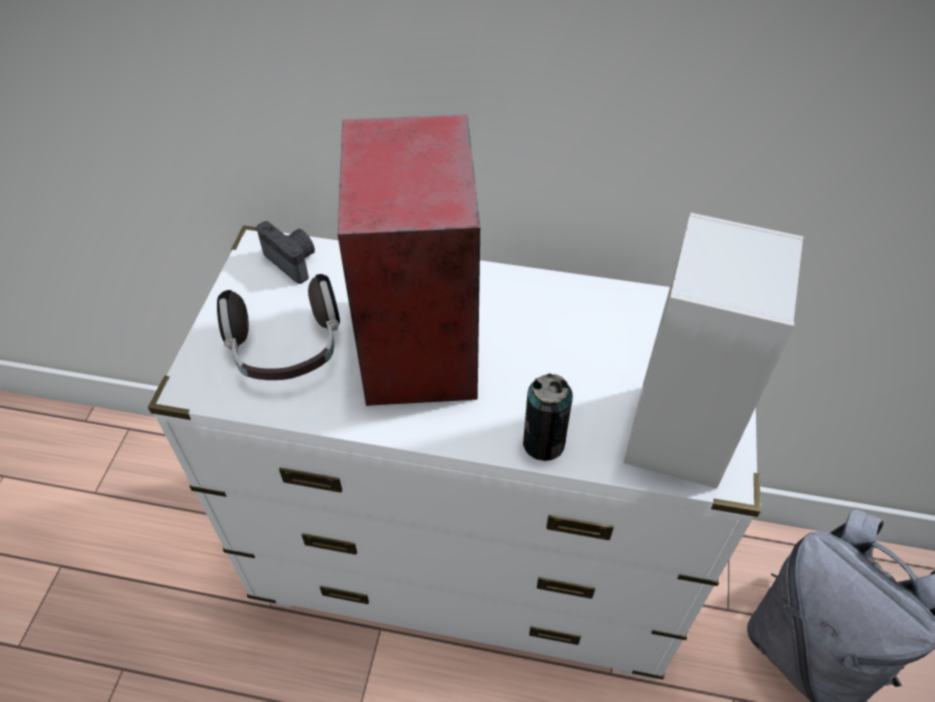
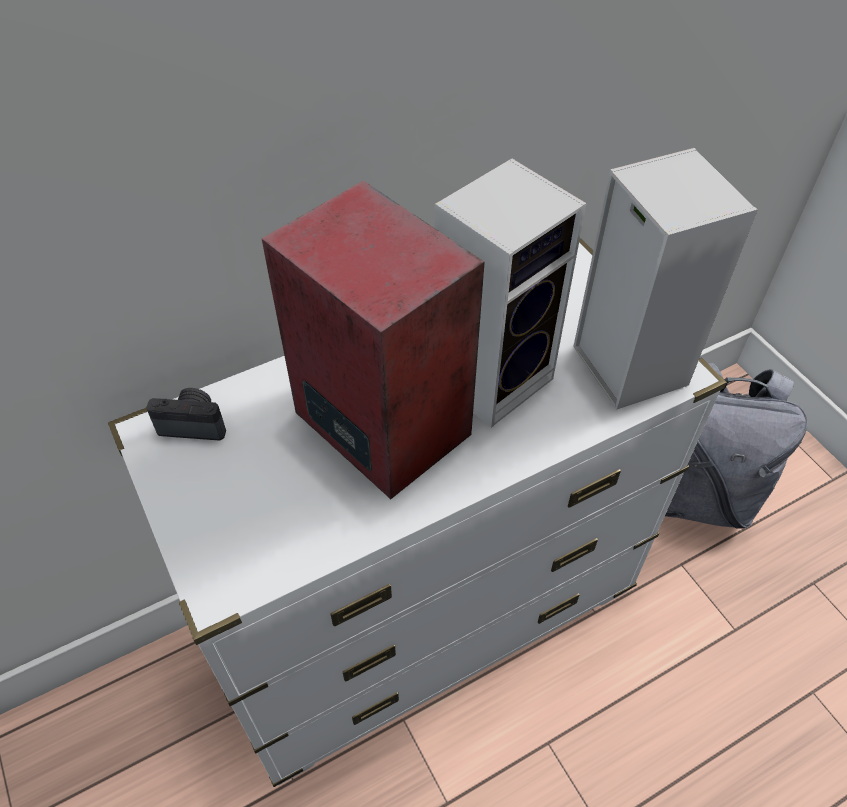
camera: 40 degrees left, 0 degrees up
(287, 350) = (273, 501): headphones -> none
(543, 443) = (551, 433): can -> none
(546, 365) = (494, 375): none -> speaker

